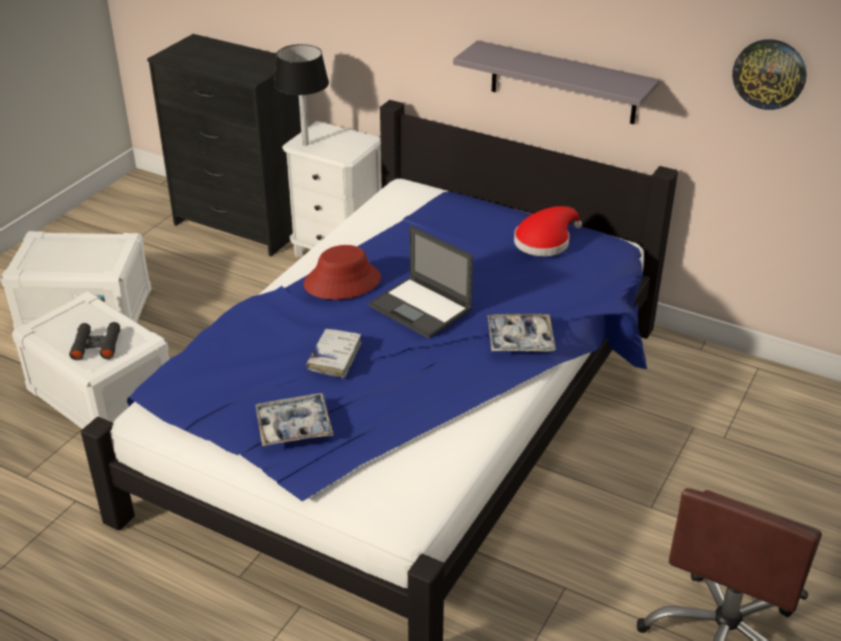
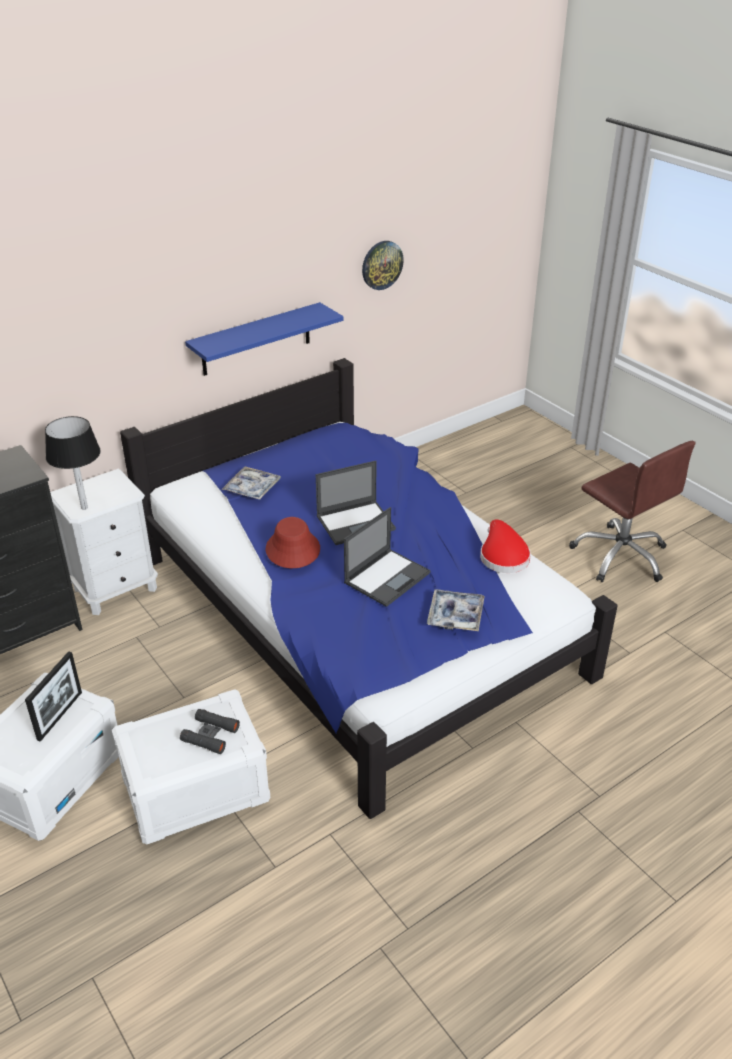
camera: 65 degrees left, 0 degrees up
(90, 260) = (60, 715): none -> picture frame
(334, 357) = (387, 577): white book -> laptop
(520, 339) = (423, 494): tray -> tray (252, 488)
(545, 241) = (316, 450): red hat -> red hat (502, 556)
(563, 83) = (256, 339): grey shelf -> blue shelf

